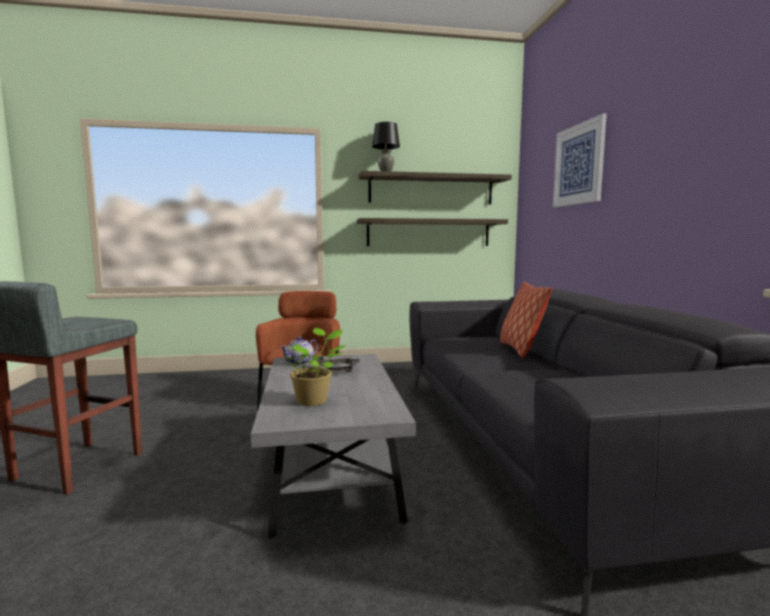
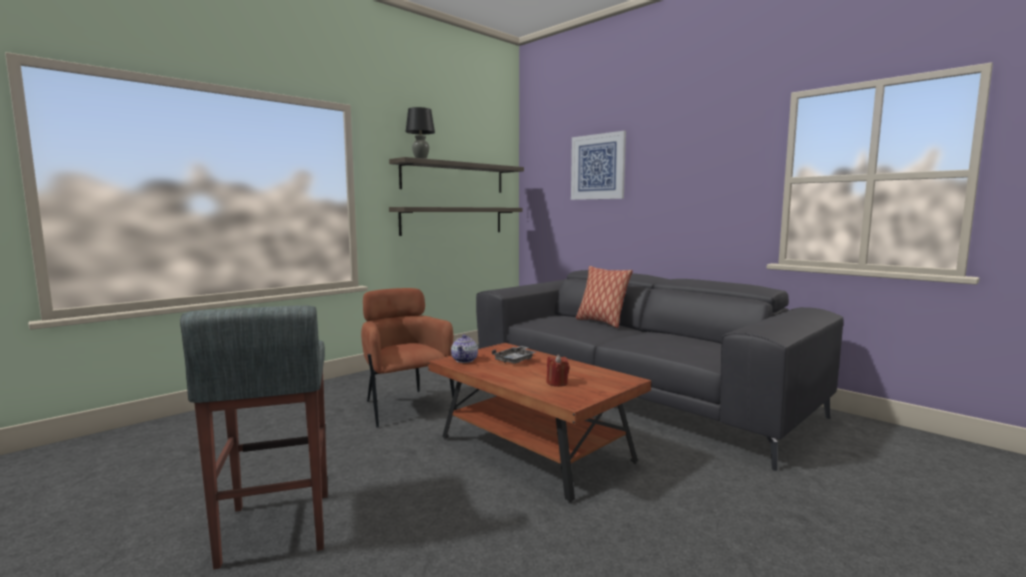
camera: 35 degrees left, 0 degrees up
(314, 400) = (557, 383): potted plant -> red candle
(332, 472) = (534, 450): grey coffee table -> brown coffee table

